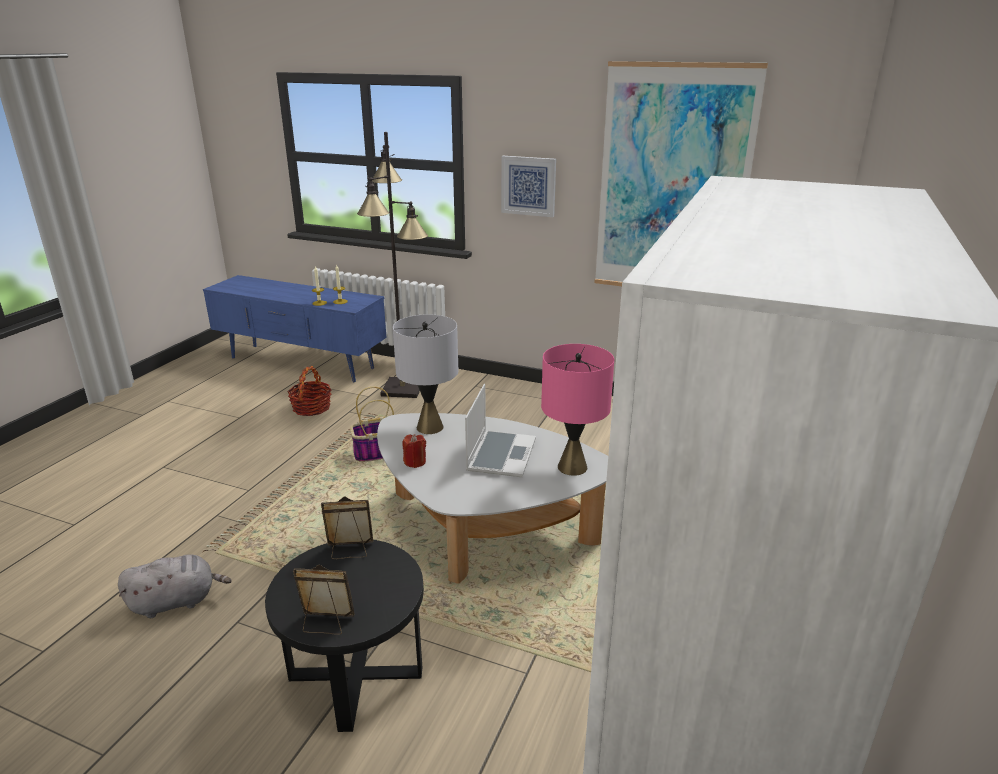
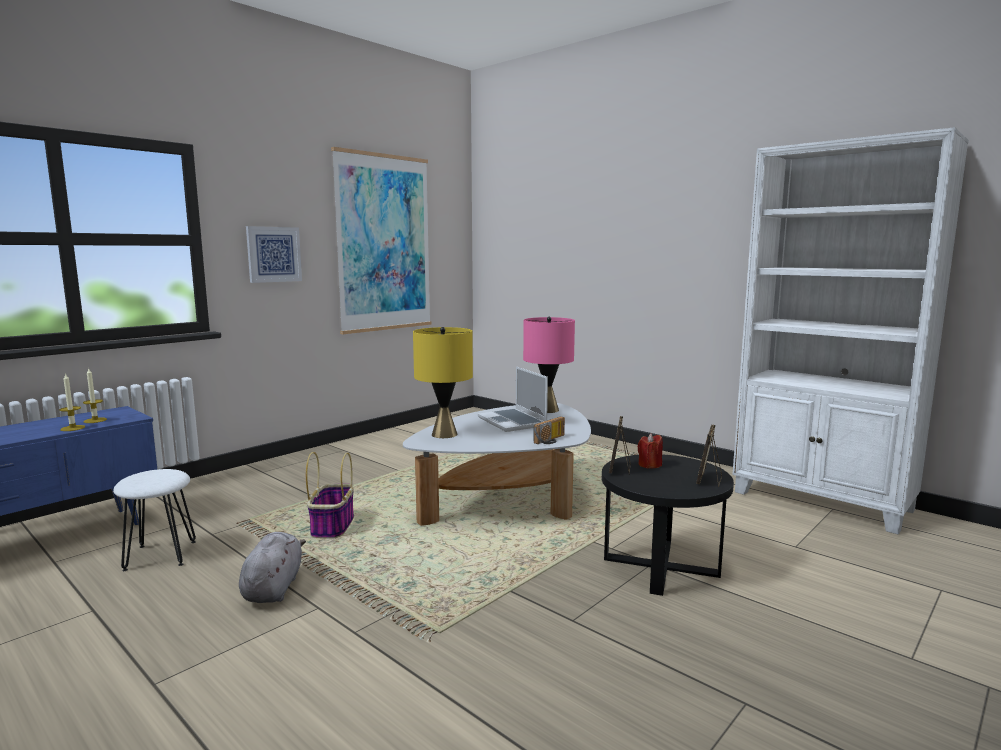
camera: 70 degrees left, 15 degrees down
(177, 601) = (518, 660): grey plush toy -> grey plush toy (273, 588)
(311, 408) = (161, 555): basket -> white stool
(403, 388) = (207, 501): black floor lamp -> none
(415, 462) = (500, 443): red candle -> red candle (649, 465)
(430, 427) = (444, 434): grey table lamp -> yellow table lamp
(439, 490) = (551, 440): none -> radio
(500, 454) = (513, 422): laptop -> laptop turned 150 degrees counterclockwise

